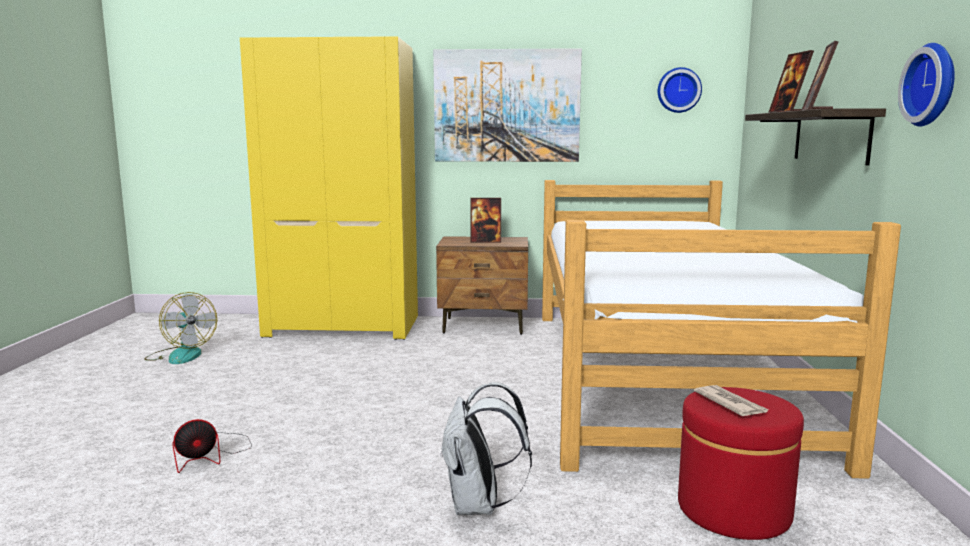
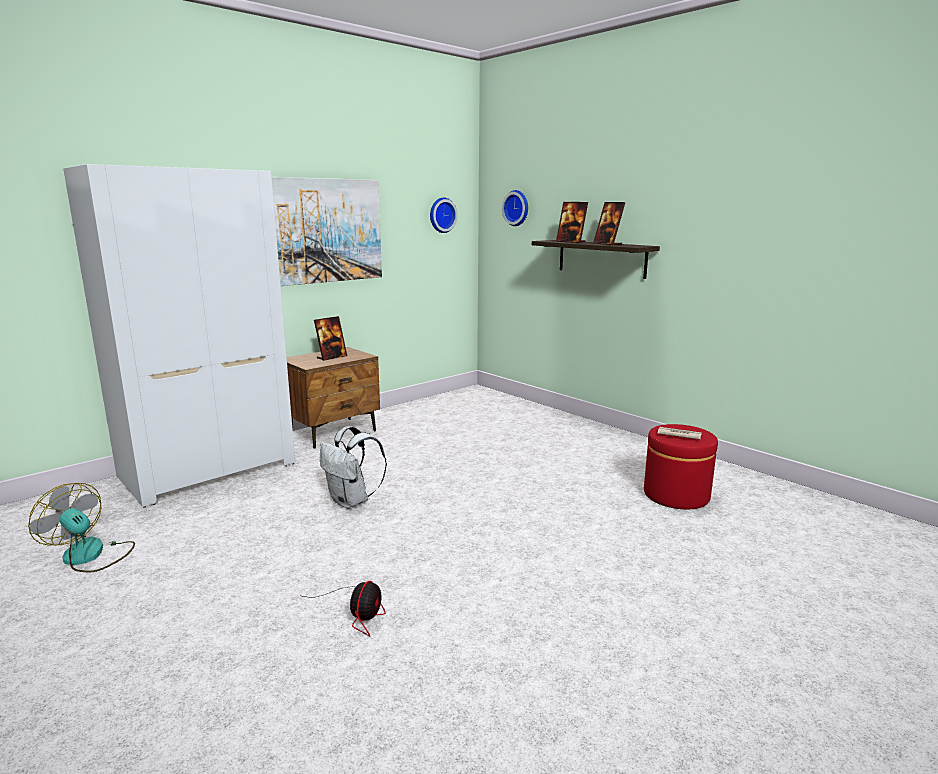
camera: 45 degrees left, 5 degrees up
(181, 355) = (90, 556): fan -> fan turned 150 degrees counterclockwise
(344, 326) = (209, 469): yellow wardrobe -> white wardrobe
(479, 506) = (585, 550): white backpack -> white backpack (352, 501)
(658, 374) = (511, 433): bed -> none
(933, 85) = (702, 237): wall clock -> wall clock (517, 208)

